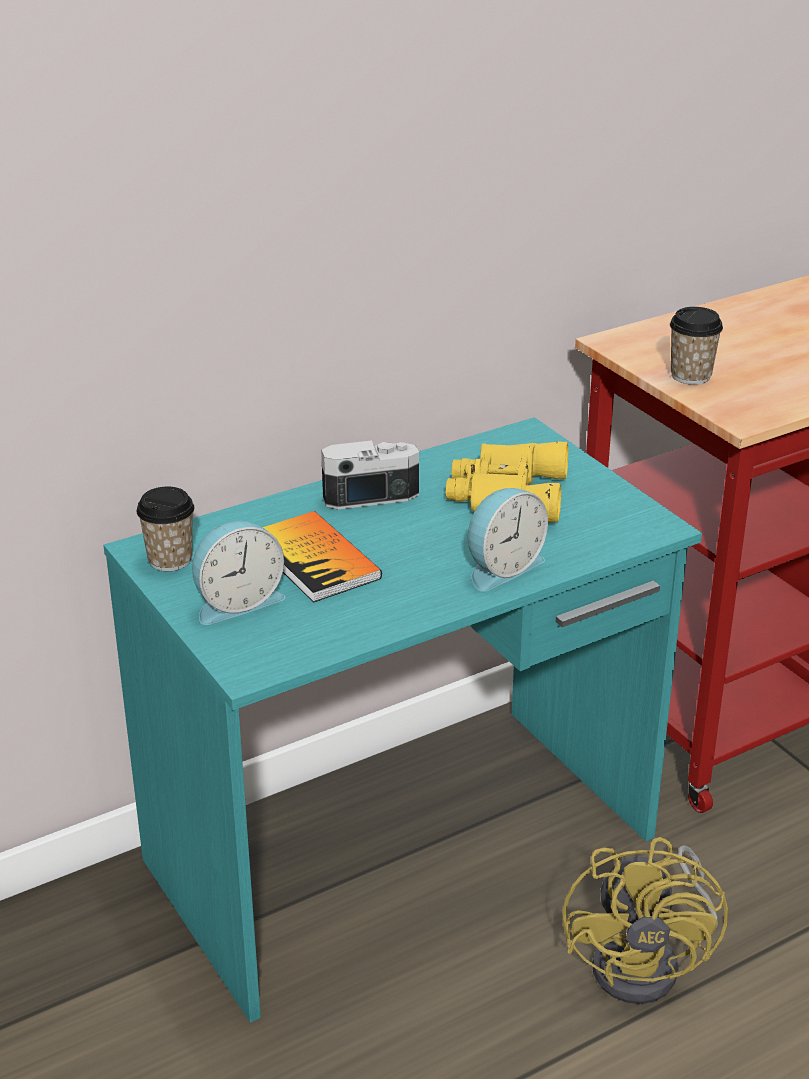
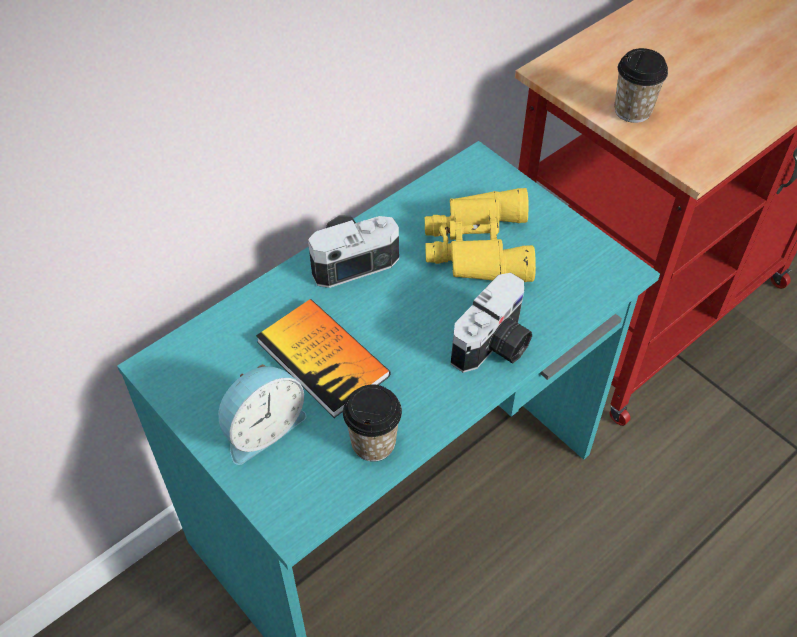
camera: 10 degrees left, 20 degrees up
(170, 560) = (186, 379): cup -> cup (373, 443)
(501, 567) = (495, 345): alarm clock -> camera
(649, 963) = (608, 581): yellow fan -> none

